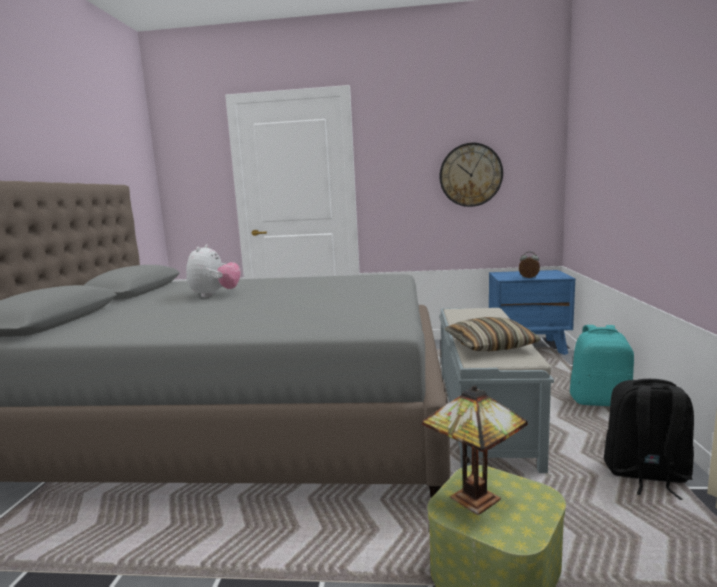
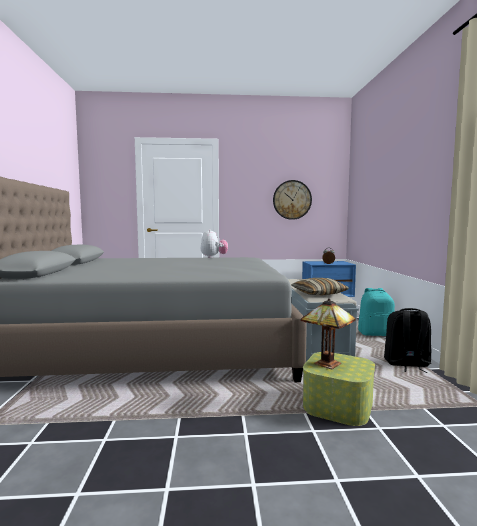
camera: 10 degrees left, 5 degrees down
(215, 295) = (139, 263): plush toy -> plush toy (213, 257)

